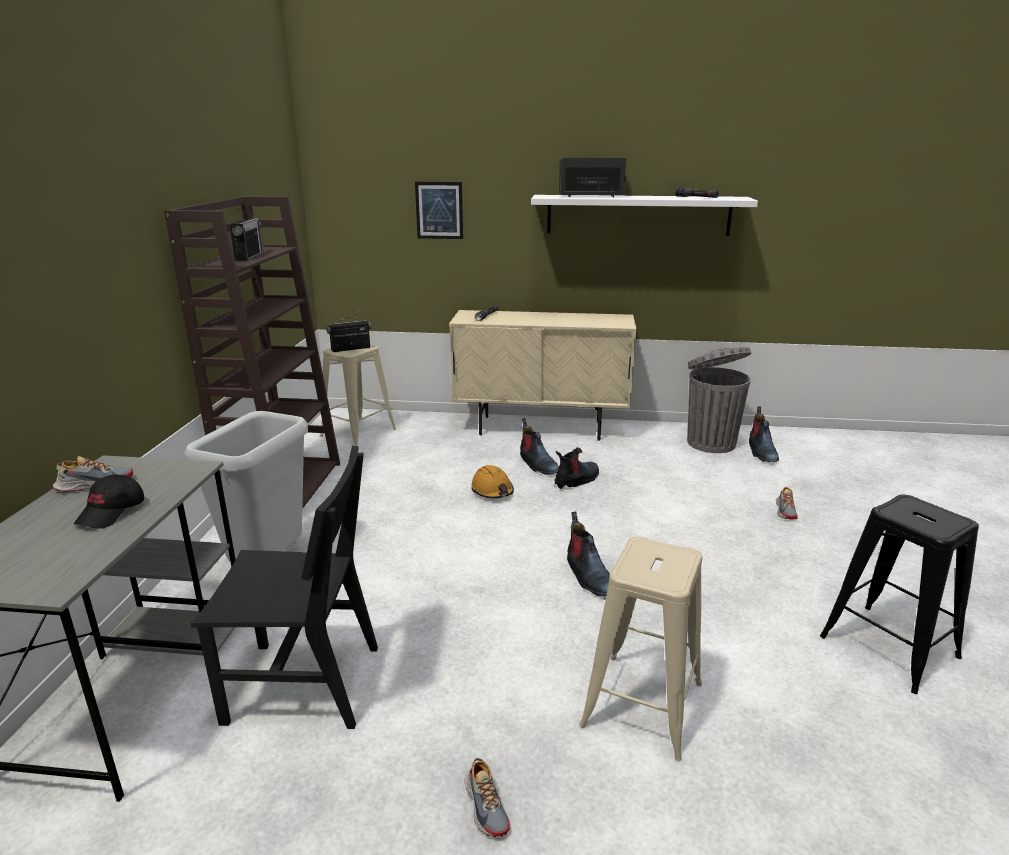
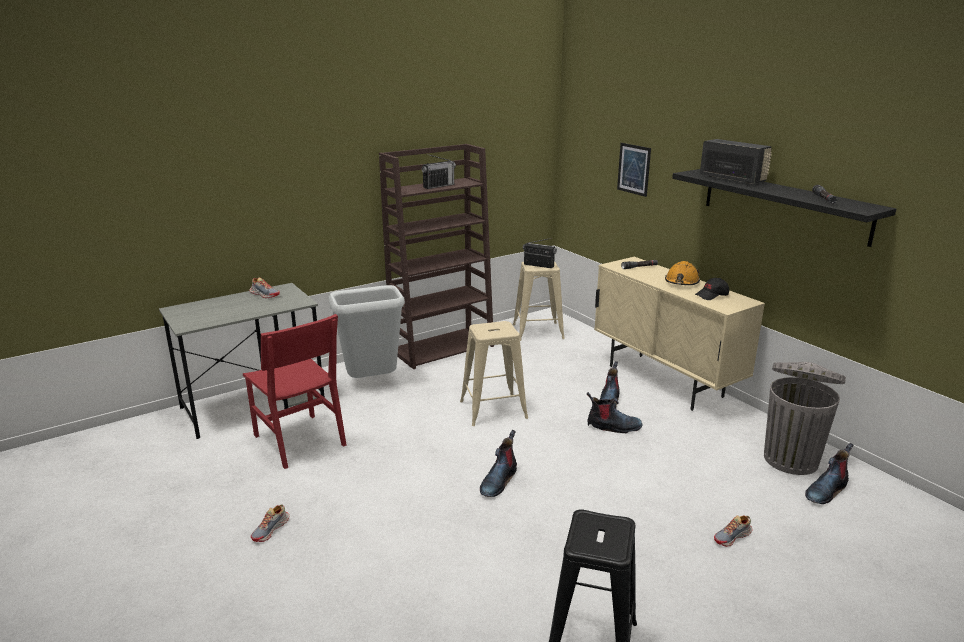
camera: 50 degrees right, 0 degrees up
(112, 512) = (246, 308): black cap -> black cap (712, 295)
(304, 684) = (299, 440): black chair -> red chair
(492, 491) = (545, 404): orange hard hat -> orange hard hat (681, 282)
(638, 215) = (783, 205): white shelf -> black shelf
(642, 705) = (394, 551): beige stool -> beige stool (492, 410)

